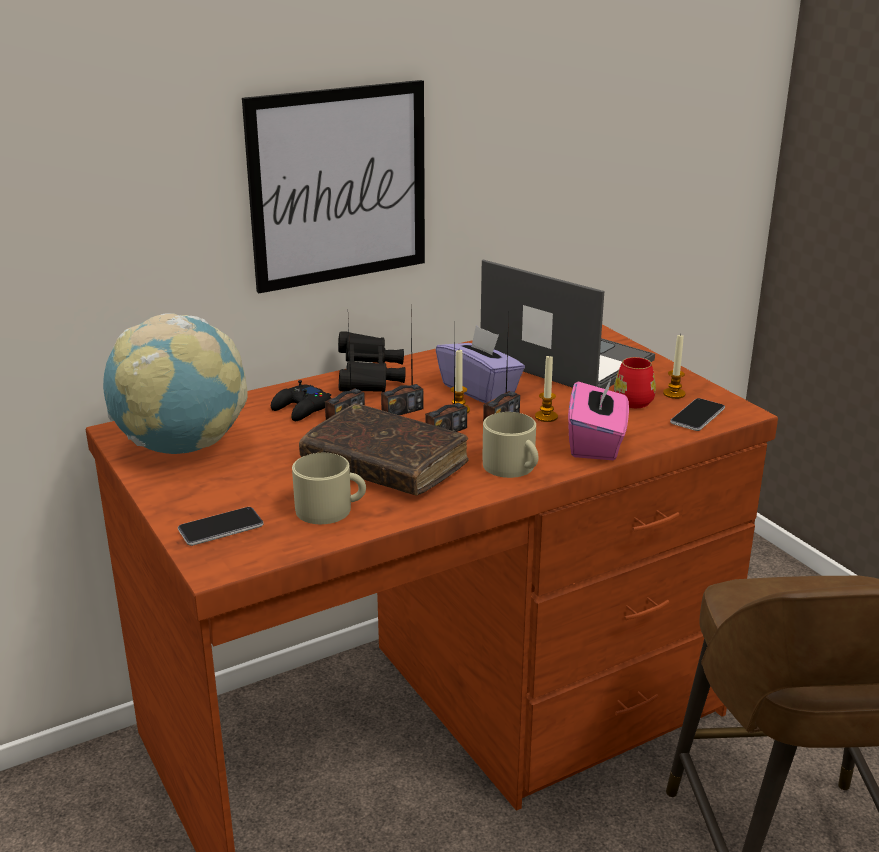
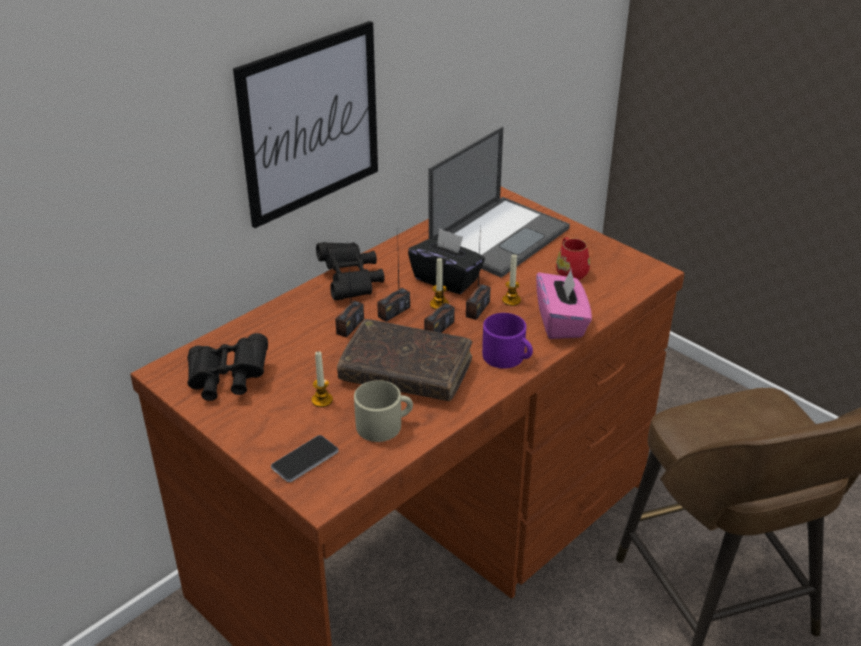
camera: 15 degrees left, 10 degrees up
(182, 446) = (227, 380): globe -> black binoculars
(301, 409) = (309, 323): black game controller -> none
(480, 389) = (446, 279): purple tissue box -> black tissue box
(513, 467) = (508, 357): beige mug -> purple mug
(564, 359) = (499, 235): laptop -> laptop turned 105 degrees clockwise
(674, 394) = (599, 260): candle -> candle (322, 400)
(697, 416) = (626, 281): phone -> none

